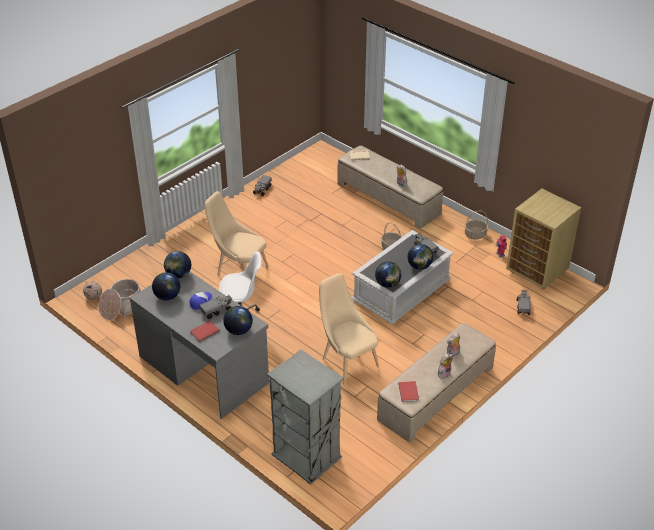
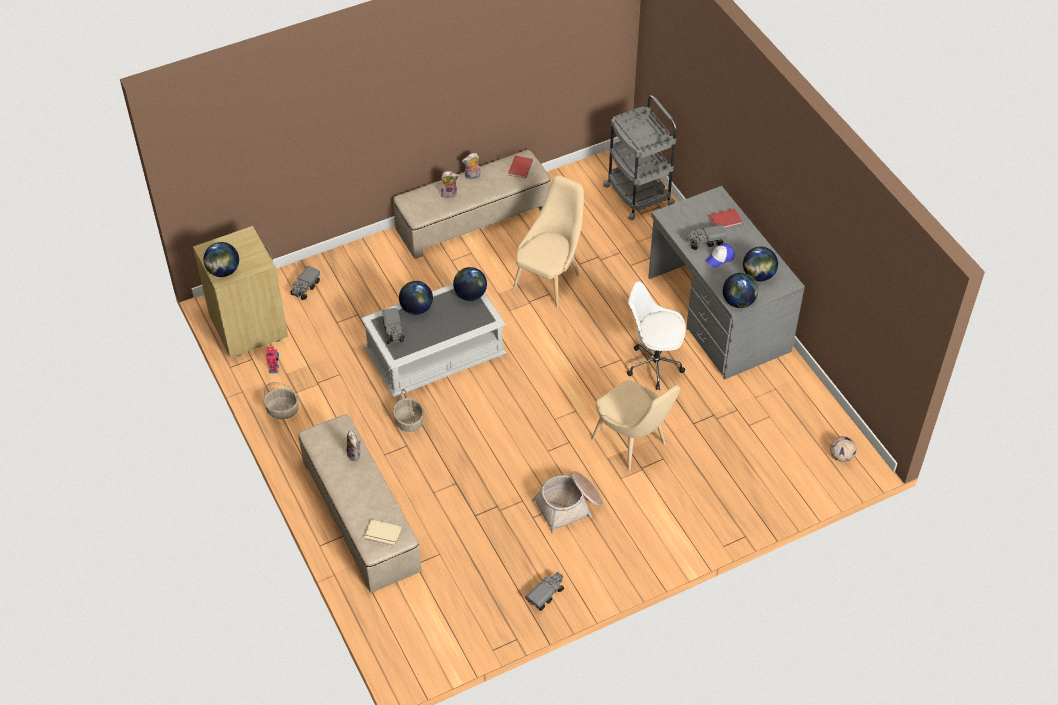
camera: 160 degrees left, 10 degrees up
(122, 306) = (803, 429): basket -> basket (569, 506)
(238, 330) = (687, 212): globe -> globe (223, 271)
(306, 455) = (637, 195): grey bookcase -> grey cart
(347, 361) = (549, 279): beige chair -> beige chair turned 135 degrees counterclockwise

